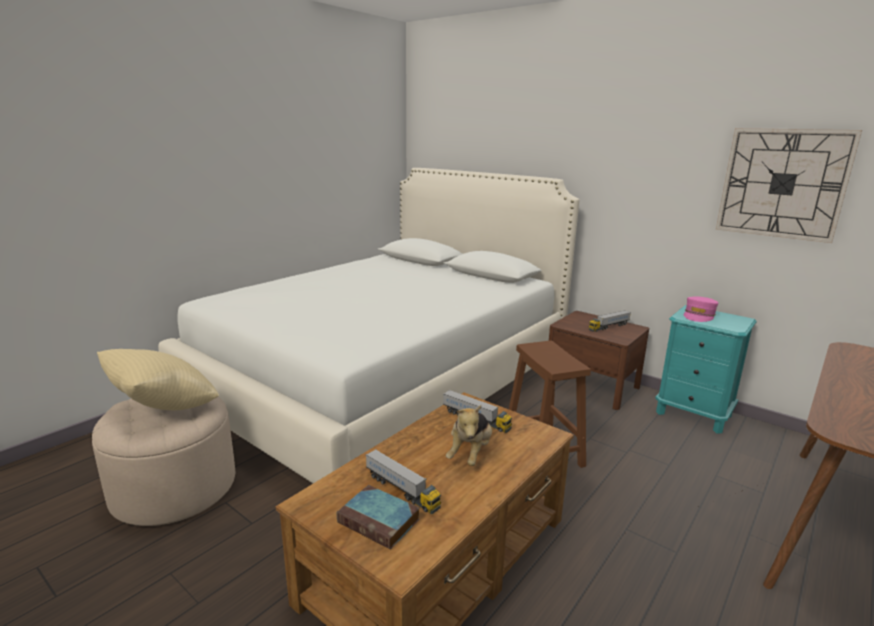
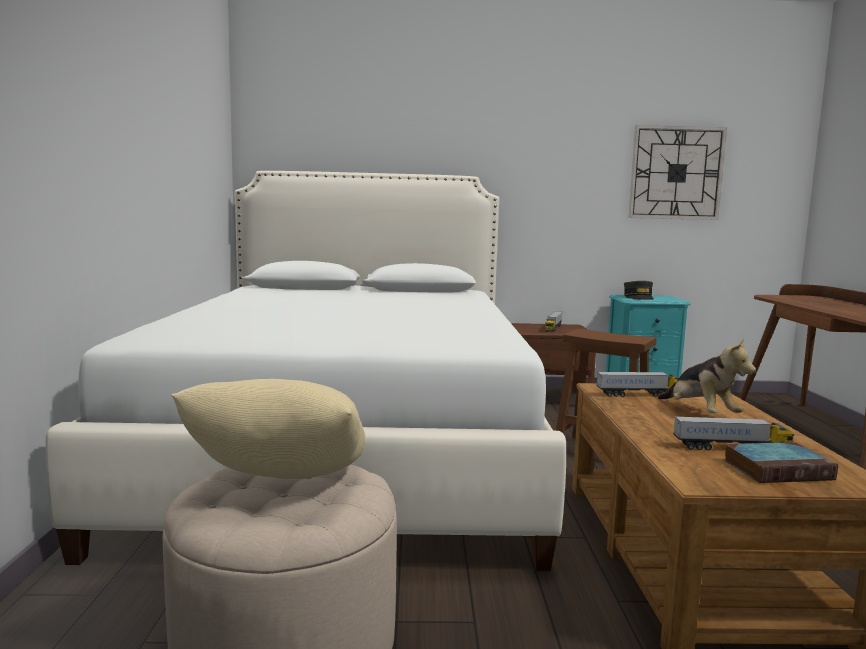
camera: 40 degrees left, 10 degrees down
(699, 315) = (638, 297): pink cap -> grey cap

